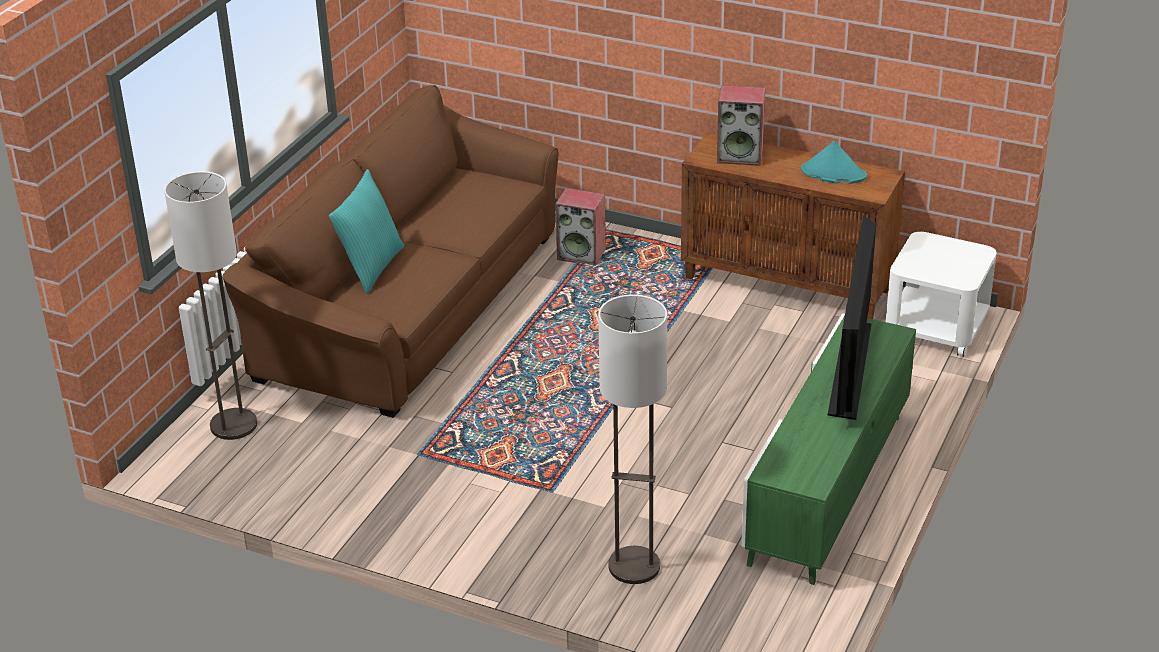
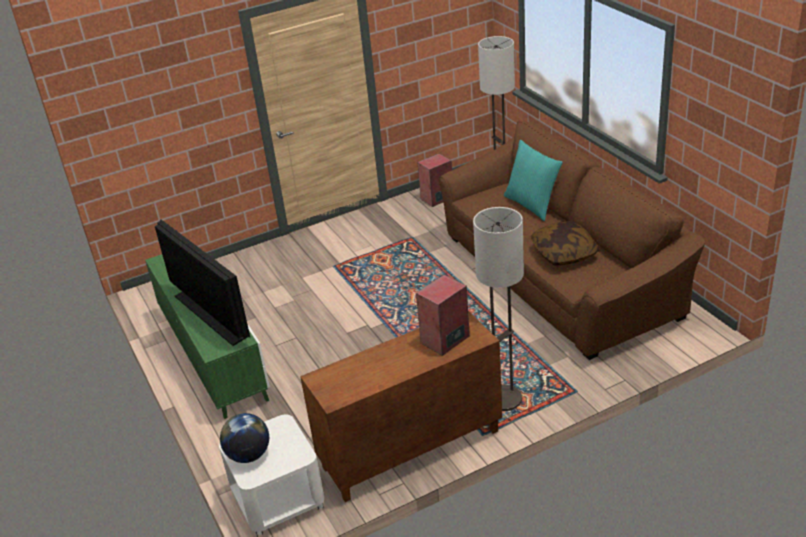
camera: 130 degrees right, 0 degrees up
(462, 212) = (564, 253): none -> pillow
(582, 254) = (551, 367): speaker -> speaker (437, 198)
(633, 566) = (253, 270): floor lamp -> floor lamp (504, 399)
(833, 173) = (368, 373): turquoise hat -> none
(962, 265) = (249, 455): none -> globe

